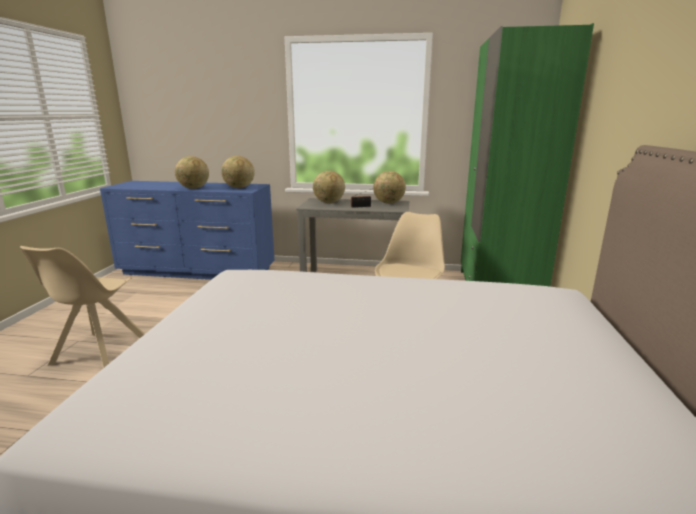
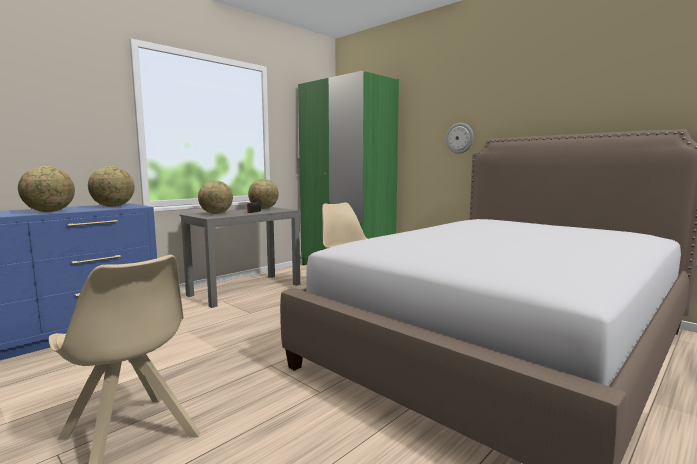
camera: 55 degrees left, 10 degrees down
(634, 135) = (459, 138): none -> wall clock

